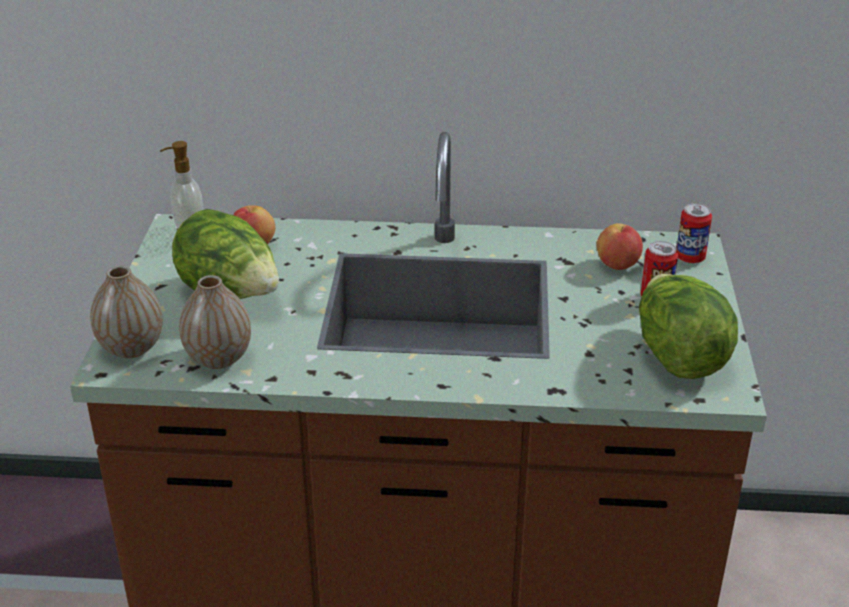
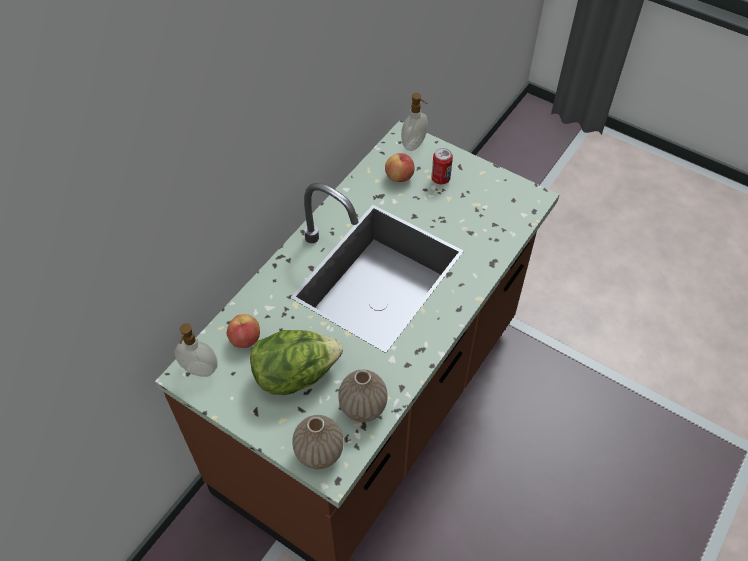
camera: 60 degrees left, 20 degrees up
(677, 356) = (495, 199): lettuce -> none
(690, 258) = (414, 144): can -> soap dispenser

